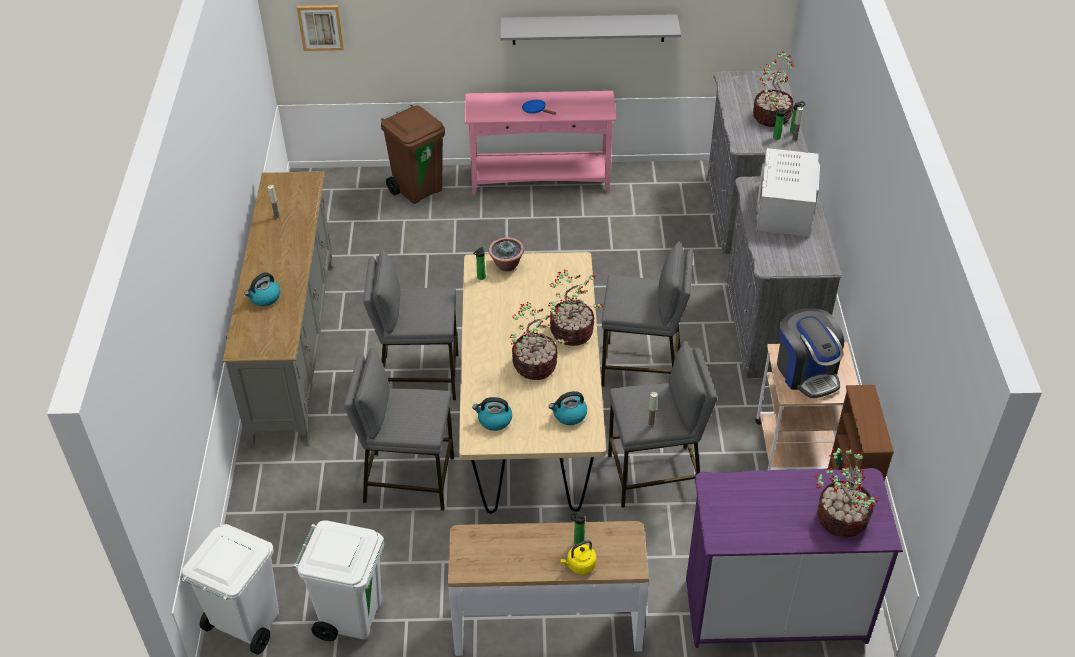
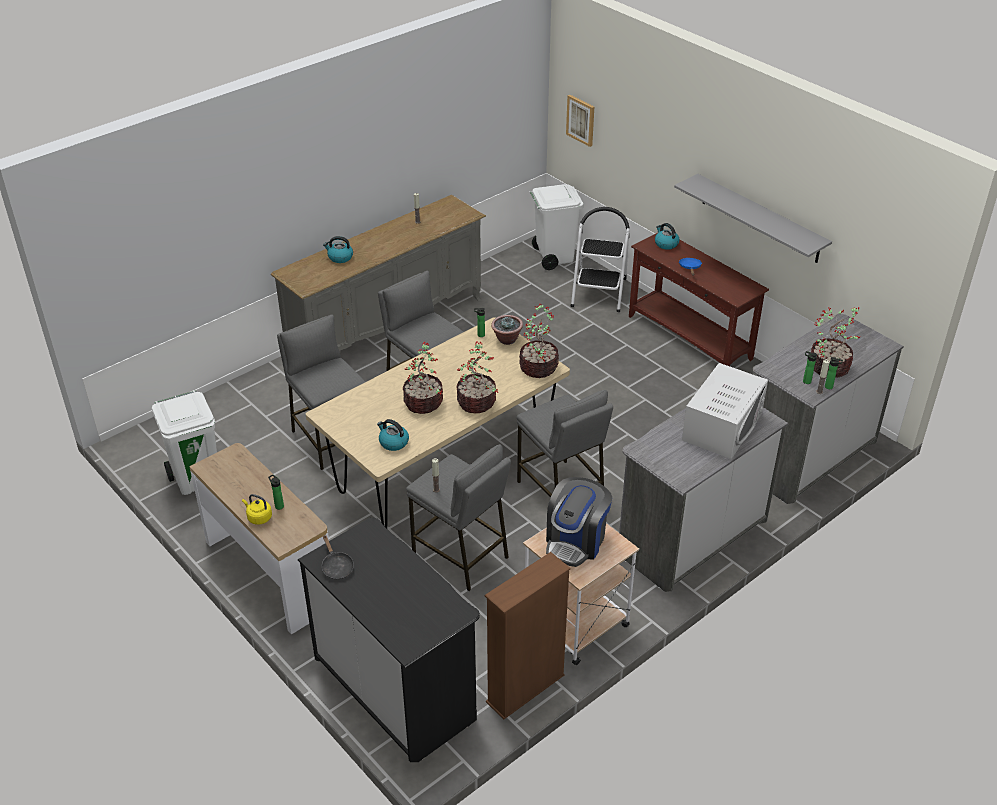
camera: 50 degrees right, 5 degrees down
(245, 623) = (152, 439): white trash can -> white trash can (553, 257)
(418, 189) = (599, 291): brown trash can -> step ladder
(494, 420) = (351, 412): kettle -> kettle (666, 244)
(541, 179) = (690, 337): pink console table -> brown console table
(741, 532) = (336, 566): none -> black frying pan
(773, 610) = (396, 690): purple dresser -> black dresser
(784, 209) = (722, 426): white microwave -> white microwave turned 150 degrees clockwise
(840, 517) = (404, 614): potted plant -> potted plant (538, 367)

